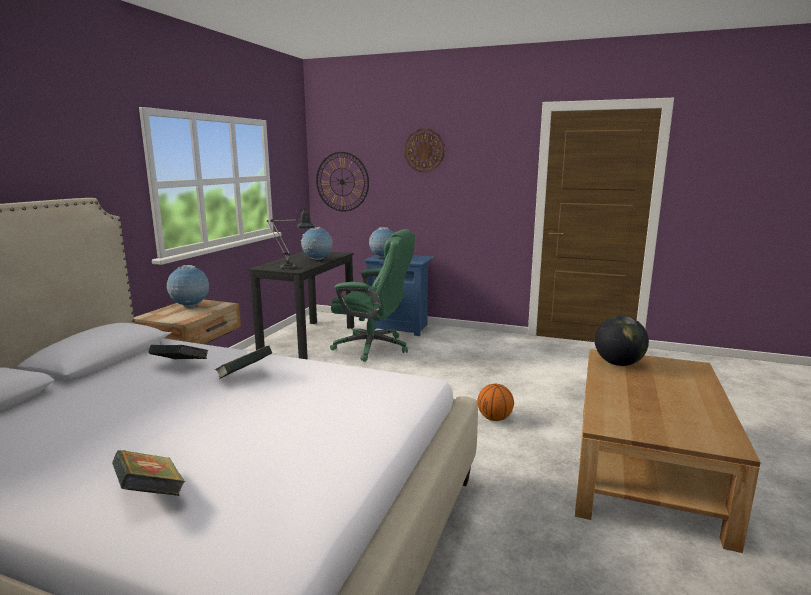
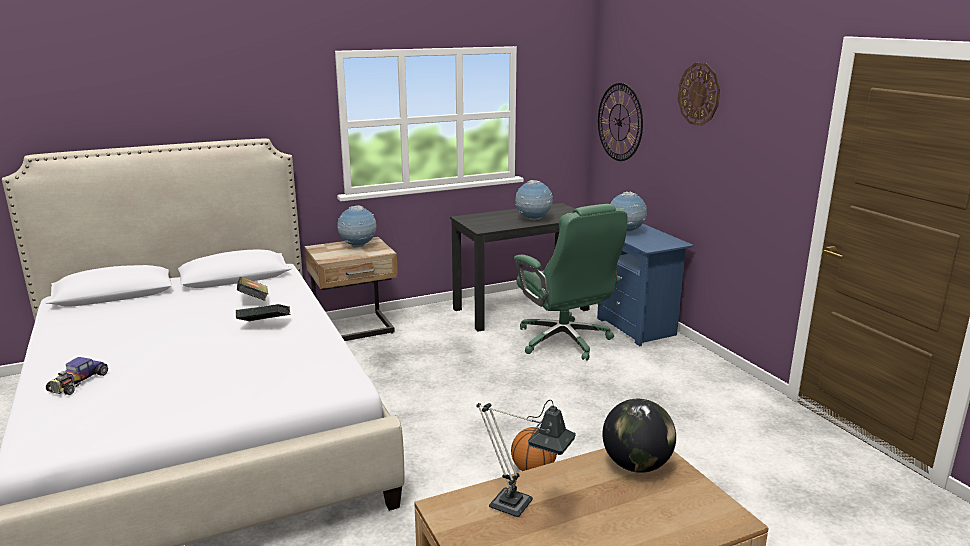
camera: 45 degrees right, 5 degrees up
(151, 494) = (78, 382): book -> toy car
(293, 267) = (487, 225): table lamp -> table lamp (520, 507)

